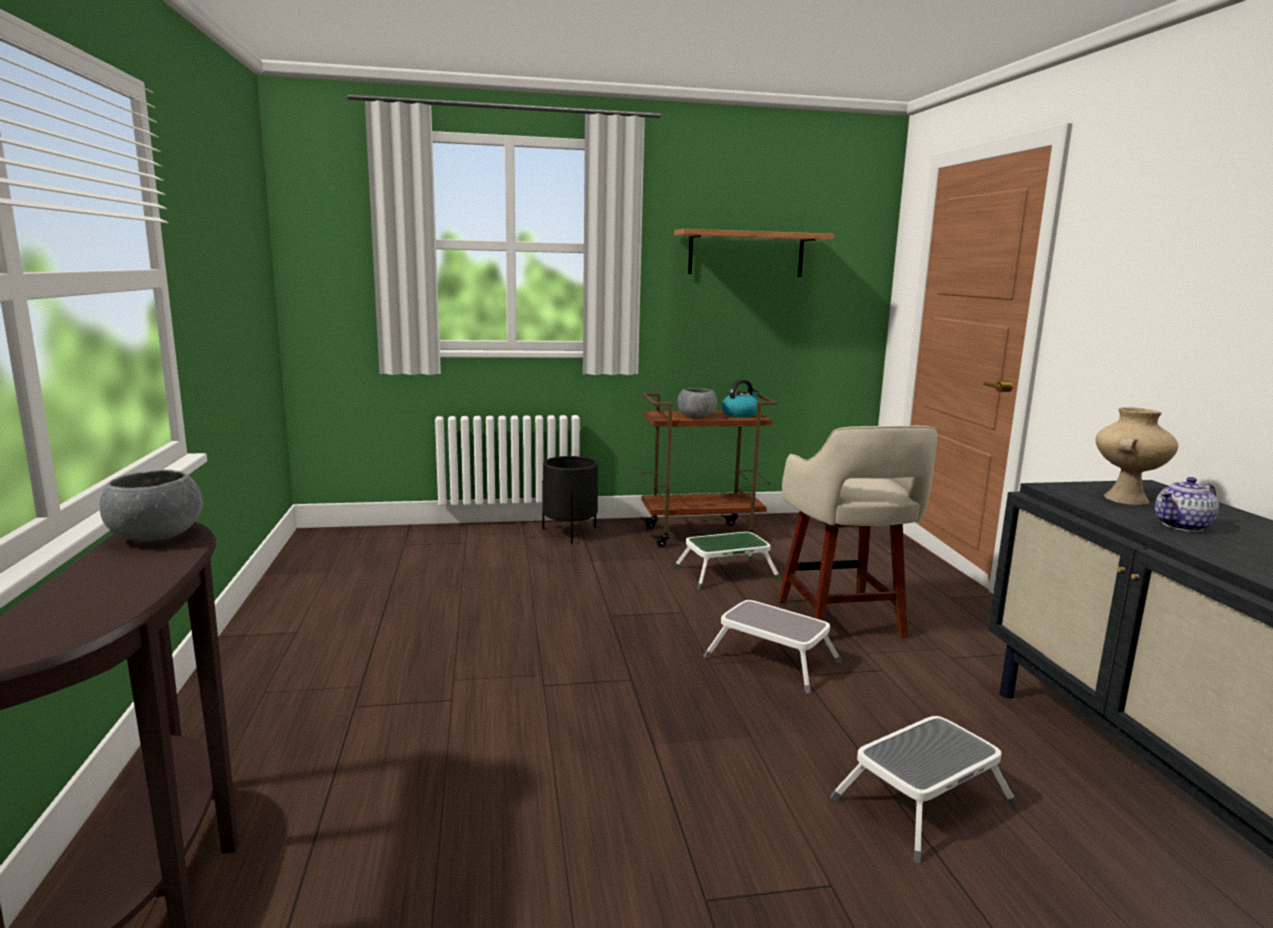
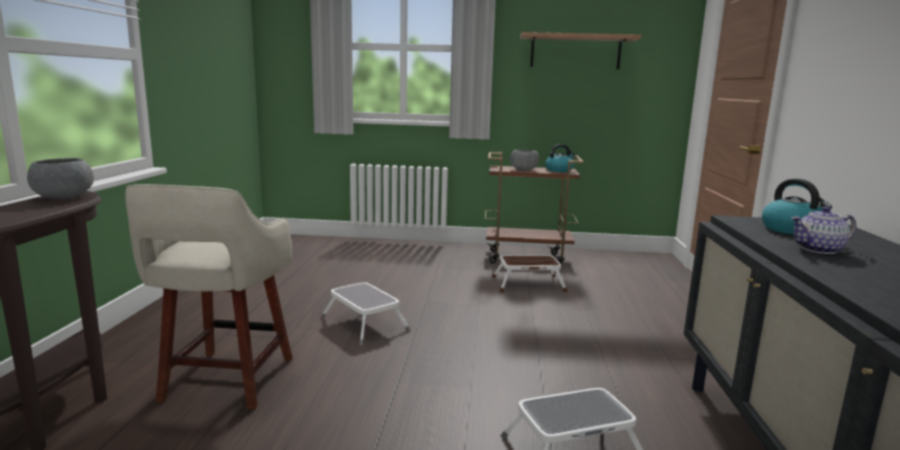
camera: 15 degrees right, 0 degrees up
(570, 533) = (434, 249): black planter -> none
(726, 573) = (528, 284): green step ladder -> brown step ladder
(772, 659) = (523, 341): grey step ladder -> grey step ladder (365, 323)
(841, 621) = (595, 323): beige stool -> beige stool (225, 382)
(1125, 499) = (791, 230): beige vase -> kettle

